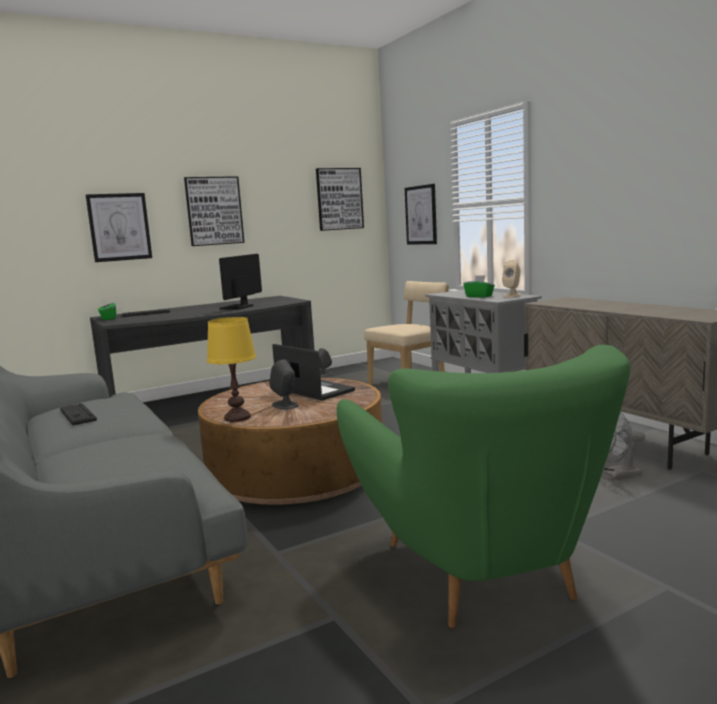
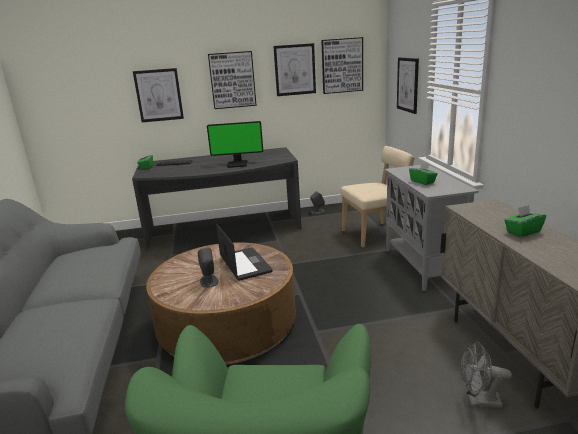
camera: 20 degrees right, 10 degrees up
(78, 415) = (70, 267): keyboard -> none
(237, 307) = (238, 164): monitor -> monitor turned 135 degrees counterclockwise
(237, 418) = (165, 291): yellow table lamp -> none
(287, 201) = (295, 70): none -> picture
(512, 295) = (452, 186): beige speaker -> none
(615, 306) = (523, 232): none -> green tissue box

